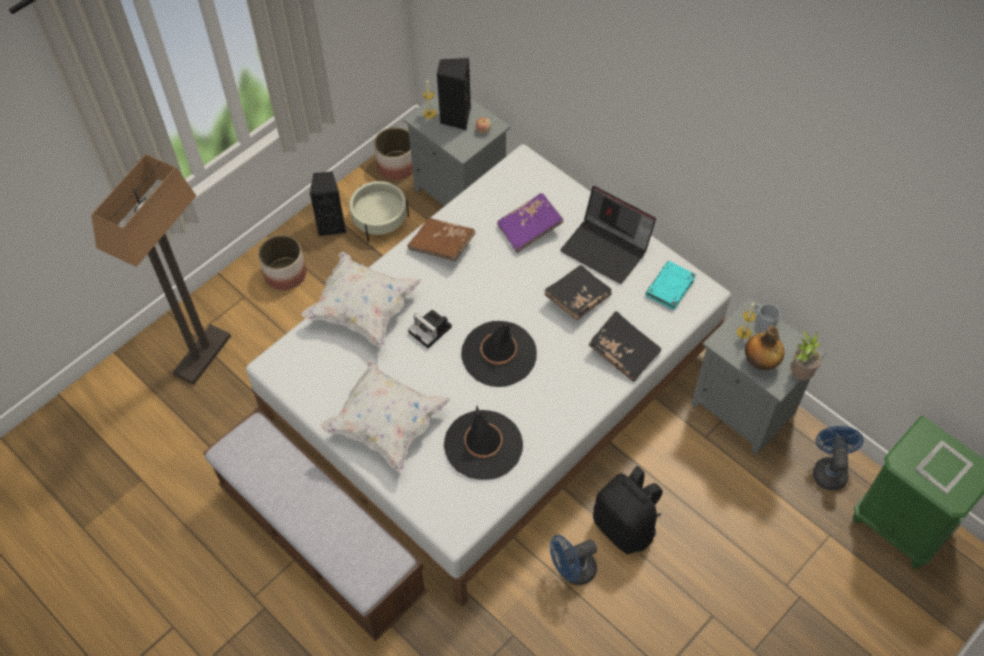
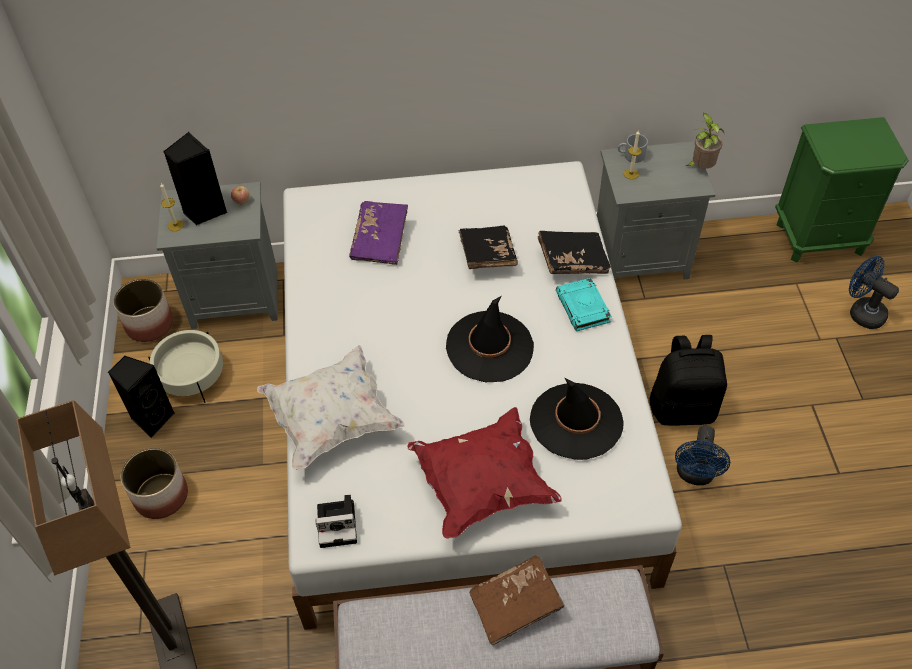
camera: 50 degrees left, 5 degrees down
(386, 424) = (482, 485): white pillow -> red pillow
(431, 330) = (412, 380): camera -> camera (339, 523)
(442, 246) = (328, 313): brown book -> brown book (515, 605)
(607, 249) = (458, 205): laptop -> none
(670, 288) = (539, 191): turquoise book -> turquoise book (583, 308)
(760, 362) = (669, 183): bottle -> none
(829, 469) = (739, 245): blue fan -> blue fan (861, 312)
(944, 466) = (858, 142): picture frame -> none

